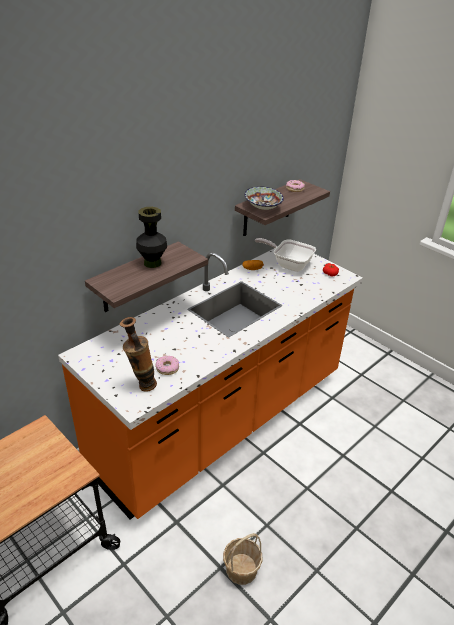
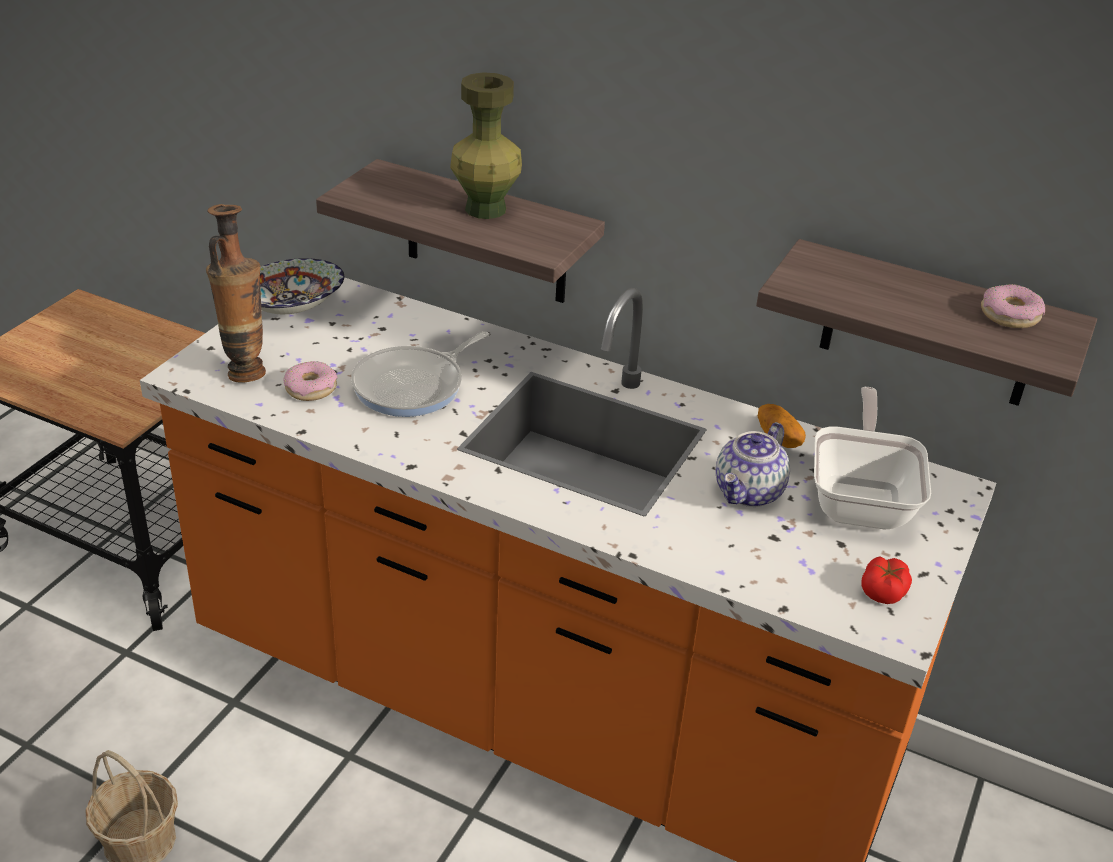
camera: 70 degrees right, 0 degrees up
(152, 263) = (486, 209): black vase -> green vase
(181, 339) = (413, 386): none -> frying pan
(263, 207) = (826, 279): bowl -> bowl (293, 309)
(278, 282) = (749, 492): none -> teapot

